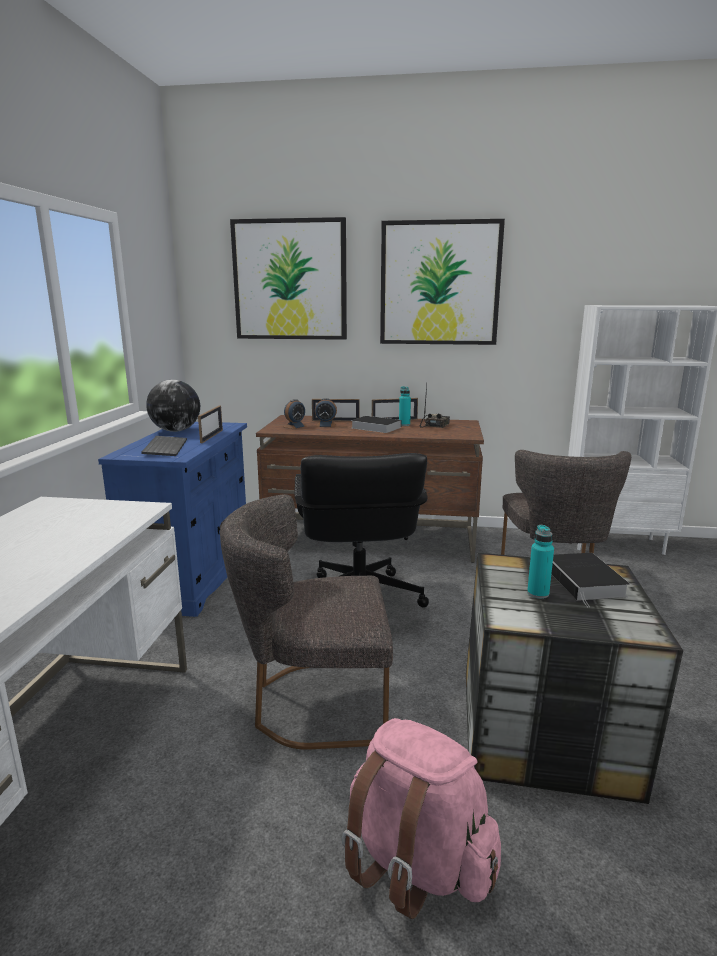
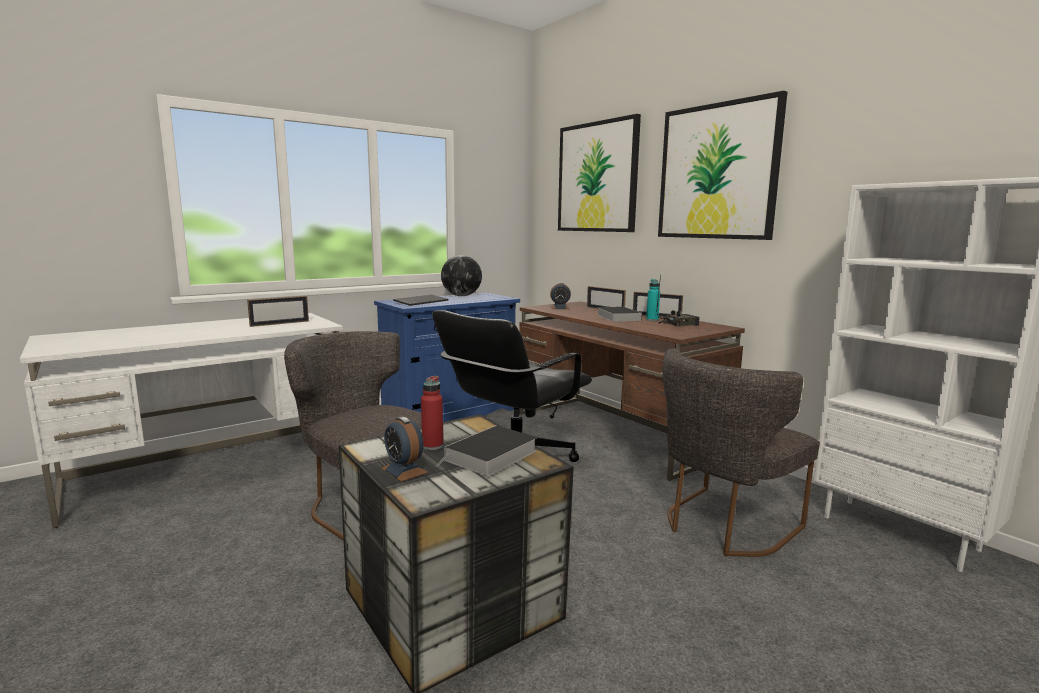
camera: 45 degrees right, 5 degrees down
(211, 436) = (468, 301): picture frame -> picture frame (280, 323)
(326, 425) = (585, 310): alarm clock -> alarm clock (404, 470)
(416, 862) = (242, 603): pink backpack -> none
(538, 593) = (432, 446): turquoise bottle -> red bottle

